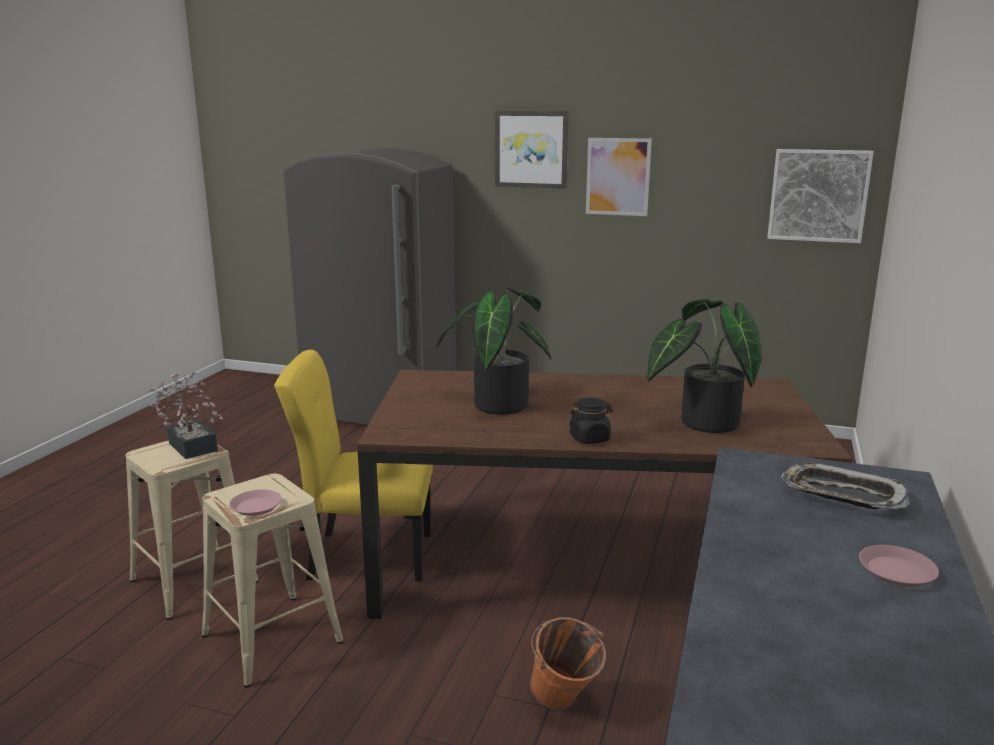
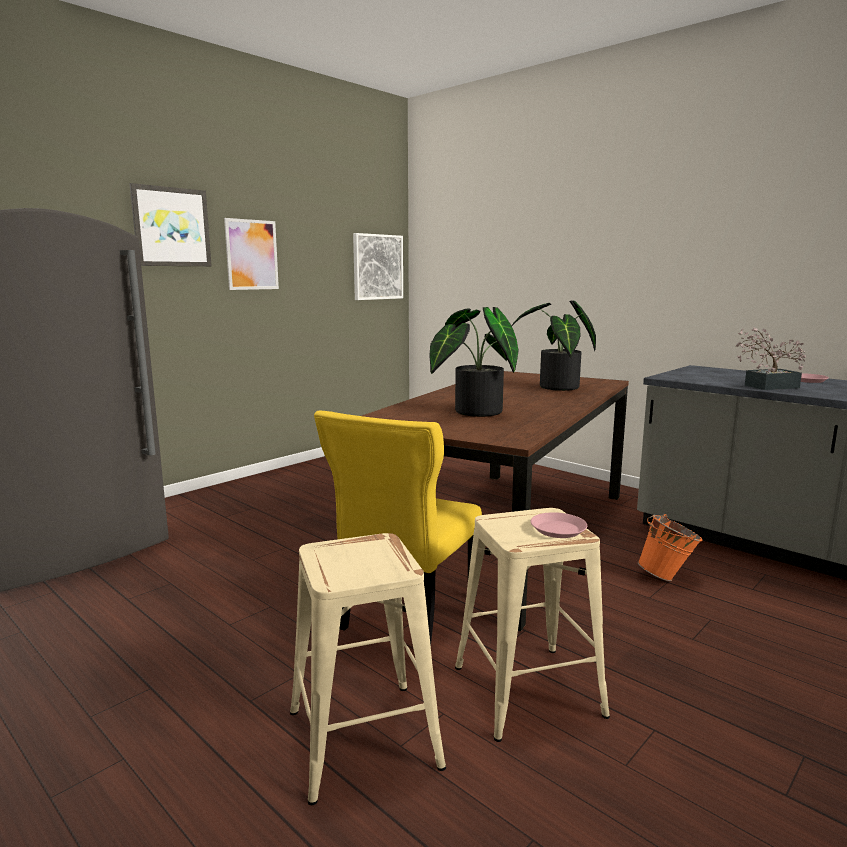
camera: 65 degrees left, 5 degrees down
(191, 444) = (341, 549): potted plant -> potted plant (766, 386)
(590, 438) = (567, 405): black jar -> none
(842, 494) = (718, 374): tray -> none

